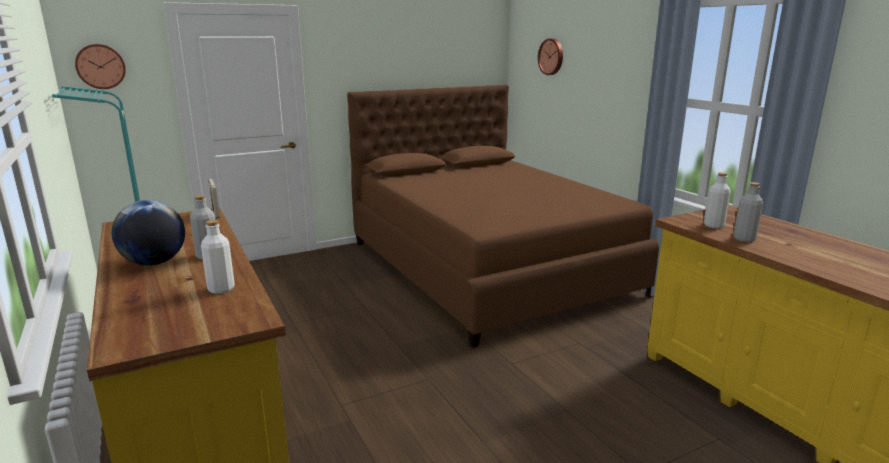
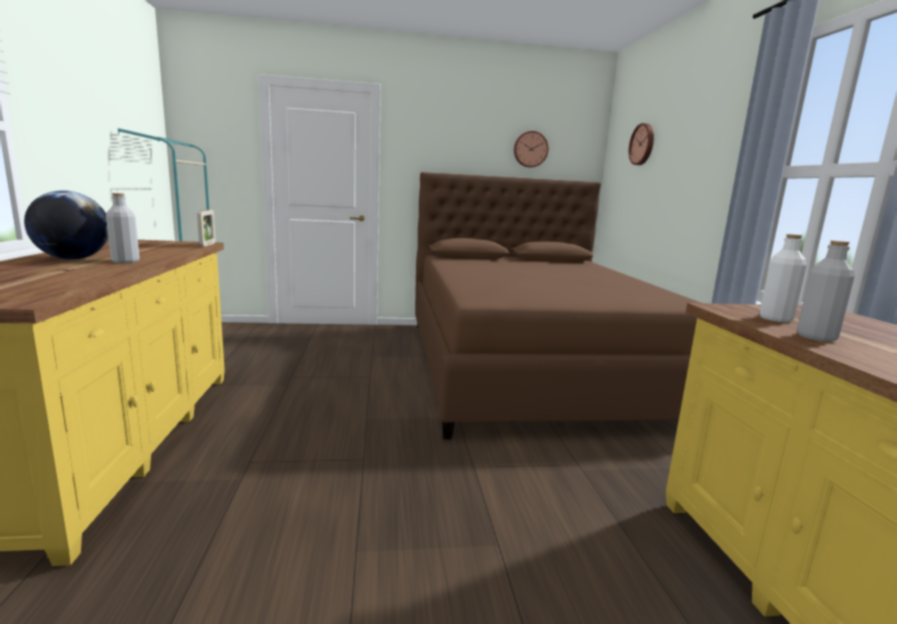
camera: 20 degrees right, 5 degrees down
(100, 66) = (201, 127): wall clock -> wall clock (530, 149)
(221, 289) = (67, 279): white bottle -> none

